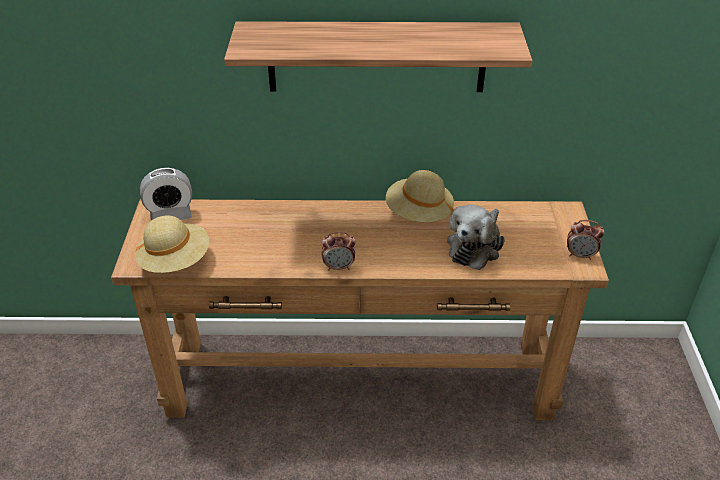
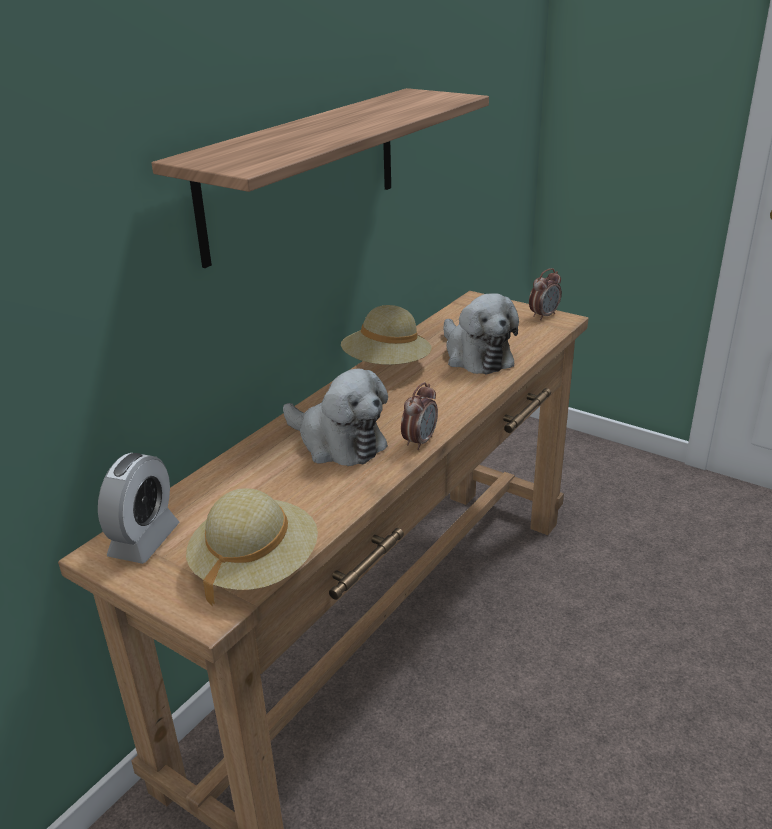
camera: 55 degrees left, 10 degrees down
(309, 235) = (337, 442): none -> plush toy

